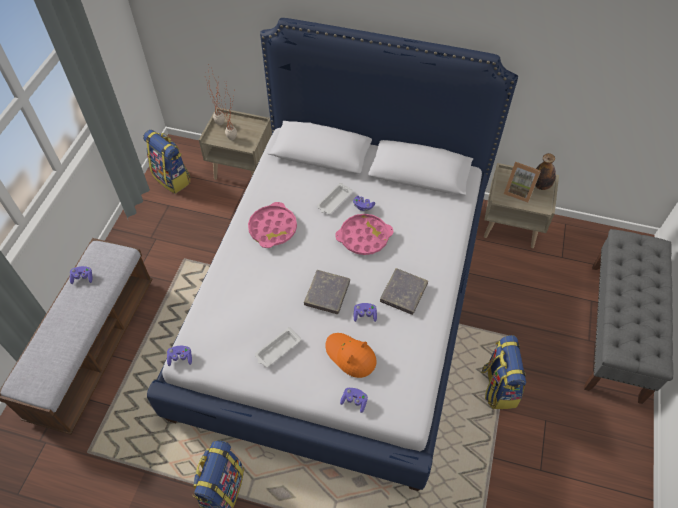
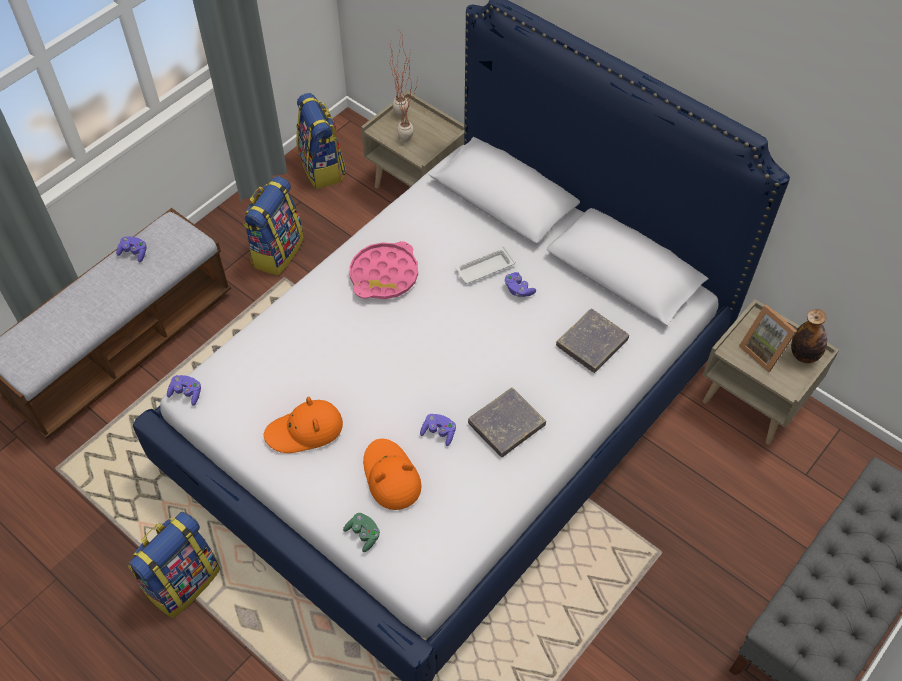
camera: 25 degrees right, 0 degrees up
(277, 349) = (305, 430): white tray -> orange hat
(327, 293) = (406, 386): grey book -> grey book (592, 343)
(354, 401) = (363, 535): purple game controller -> green game controller
(364, 237) = (496, 331): pink tray -> none
(498, 387) = (605, 613): backpack -> backpack (277, 251)

